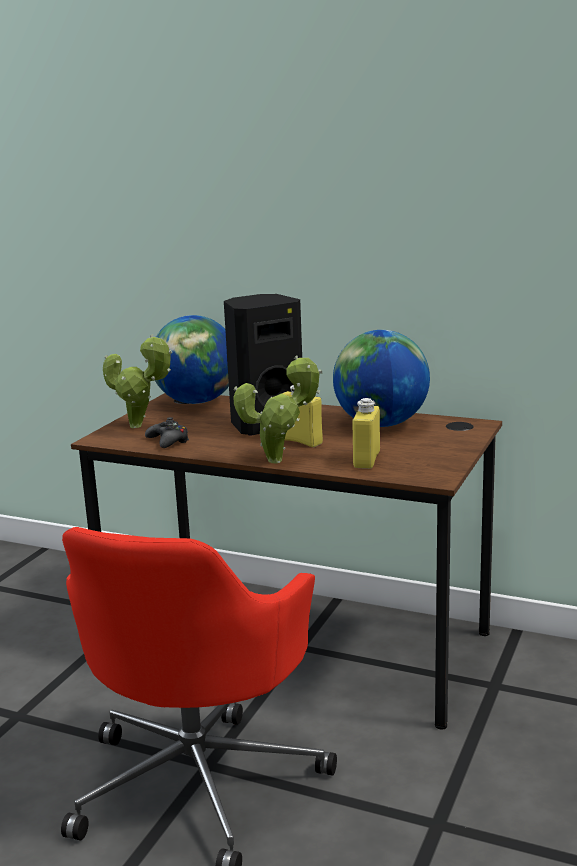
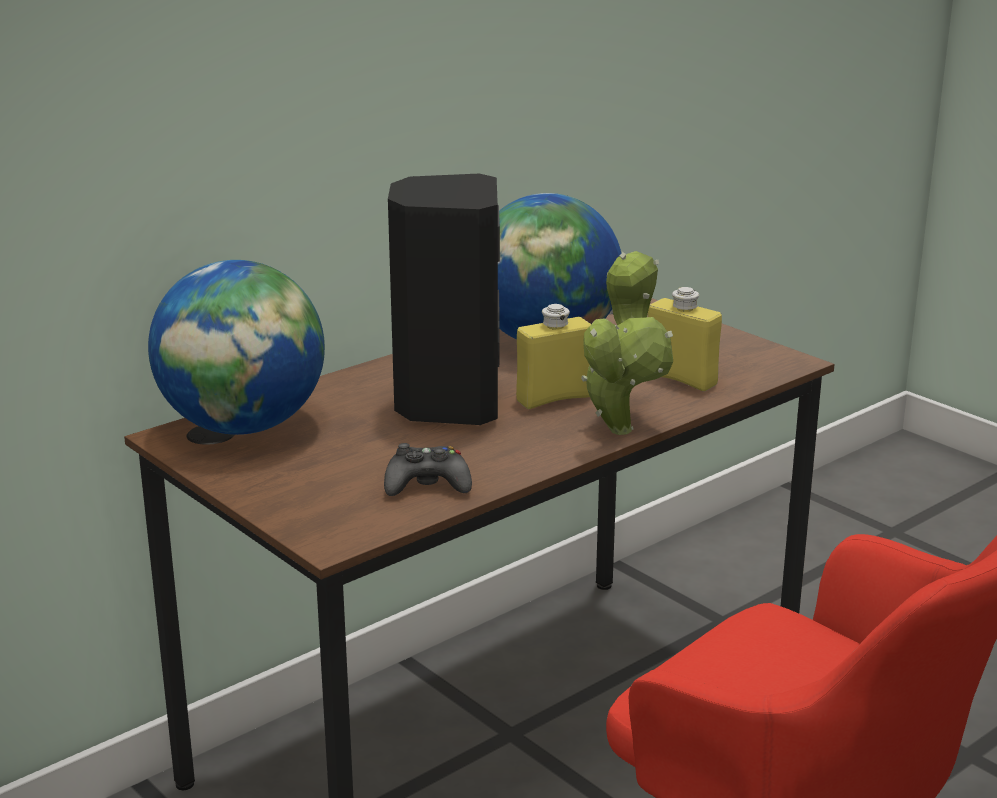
camera: 65 degrees left, 5 degrees up
(140, 426) = (309, 493): potted plant -> none

